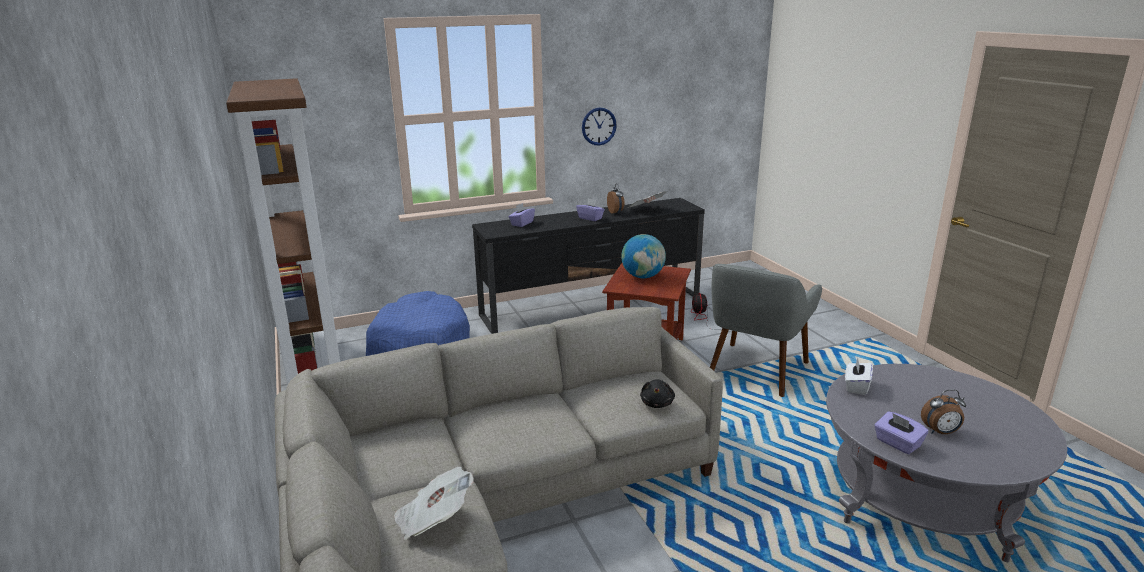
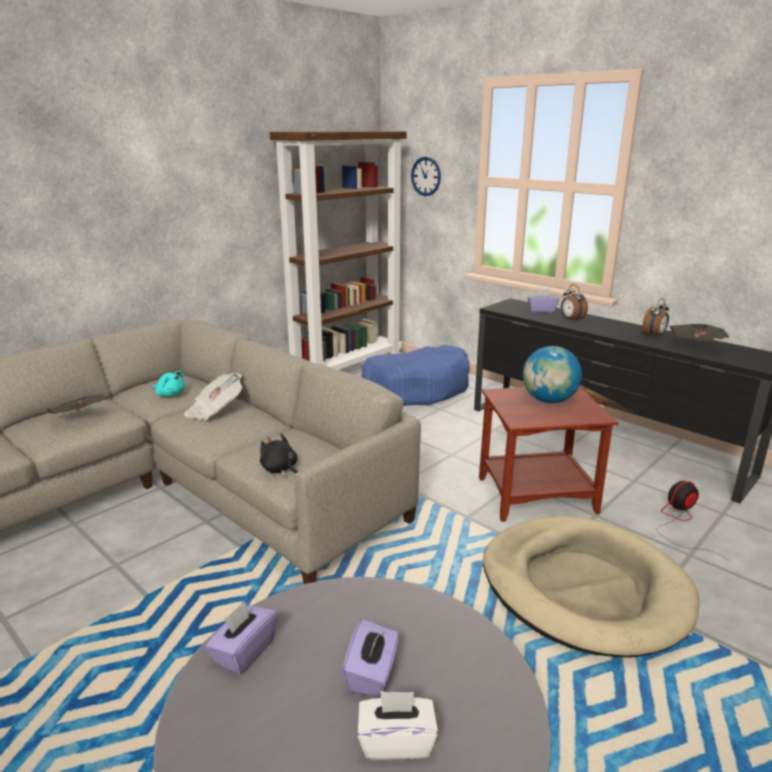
camera: 65 degrees right, 0 degrees up
(417, 448) = (170, 394): none -> turquoise plush toy
(501, 422) = (215, 411): none -> newspaper
(590, 218) = (610, 330): purple tissue box -> purple tissue box (372, 674)
(599, 126) = (698, 224): wall clock -> wall clock (426, 176)
(657, 403) = (280, 469): black plush toy -> black plush toy turned 60 degrees clockwise
(756, 370) = (583, 588): grey armchair -> beige dog bed
(856, 386) = (396, 602): white tissue box -> white tissue box (396, 741)
(940, 432) = (295, 703): alarm clock -> alarm clock (571, 320)

